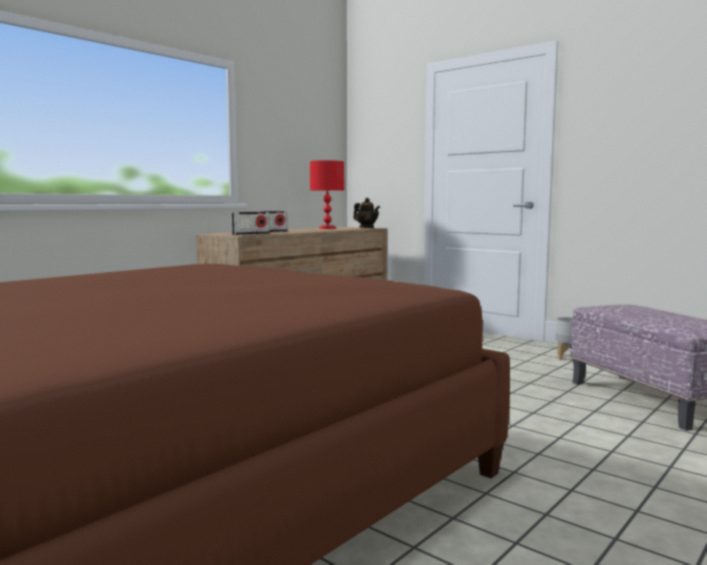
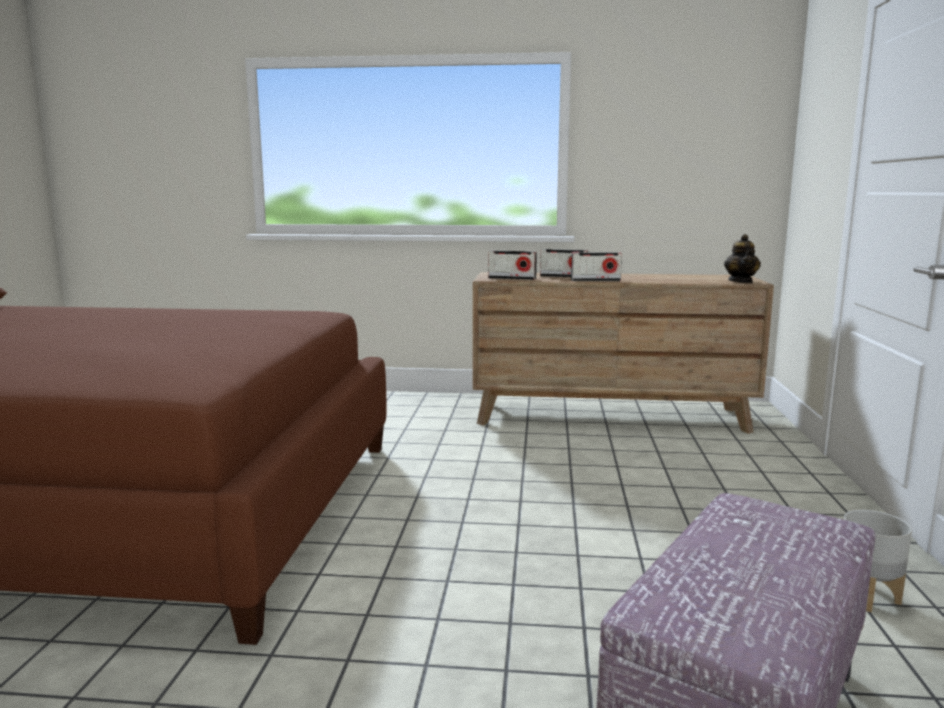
camera: 55 degrees right, 5 degrees up
(303, 231) = (595, 280): none -> radio
(327, 228) = (684, 276): red table lamp -> none

